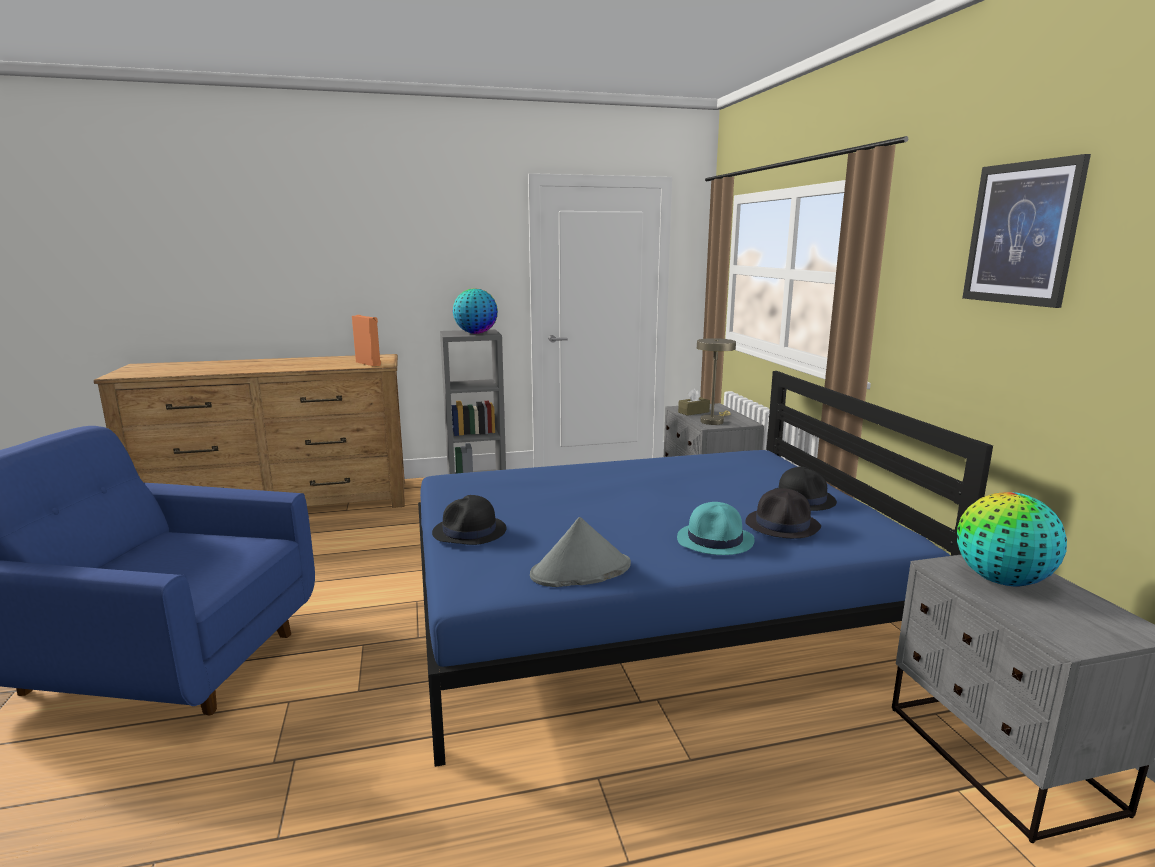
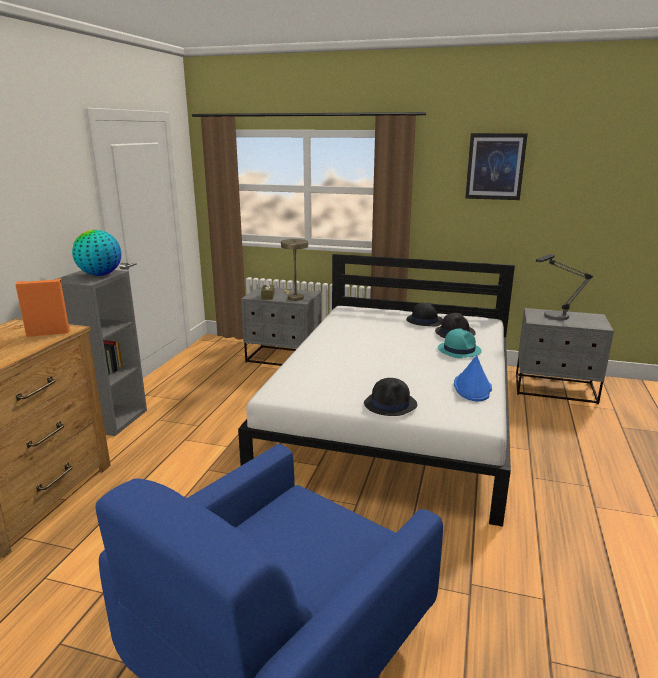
camera: 60 degrees left, 5 degrees up
(580, 571) = (472, 387): grey hat -> blue hat
(650, 611) = (395, 417): blue bed -> white bed
(1001, 581) = (552, 317): globe -> table lamp

